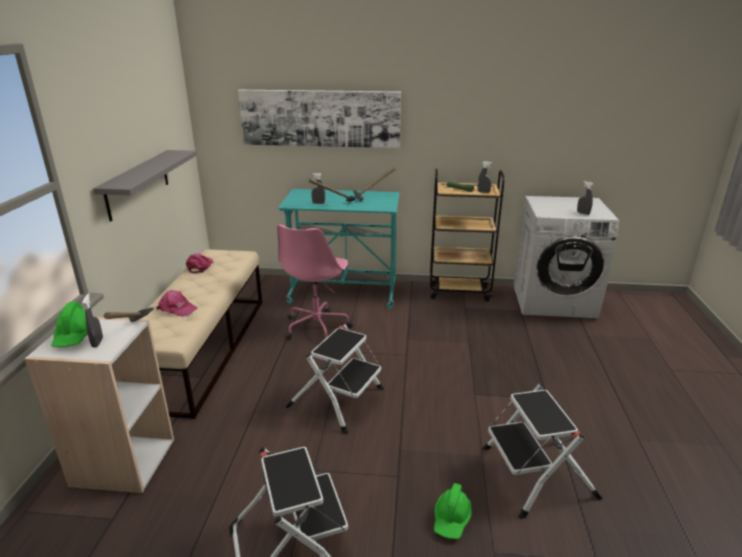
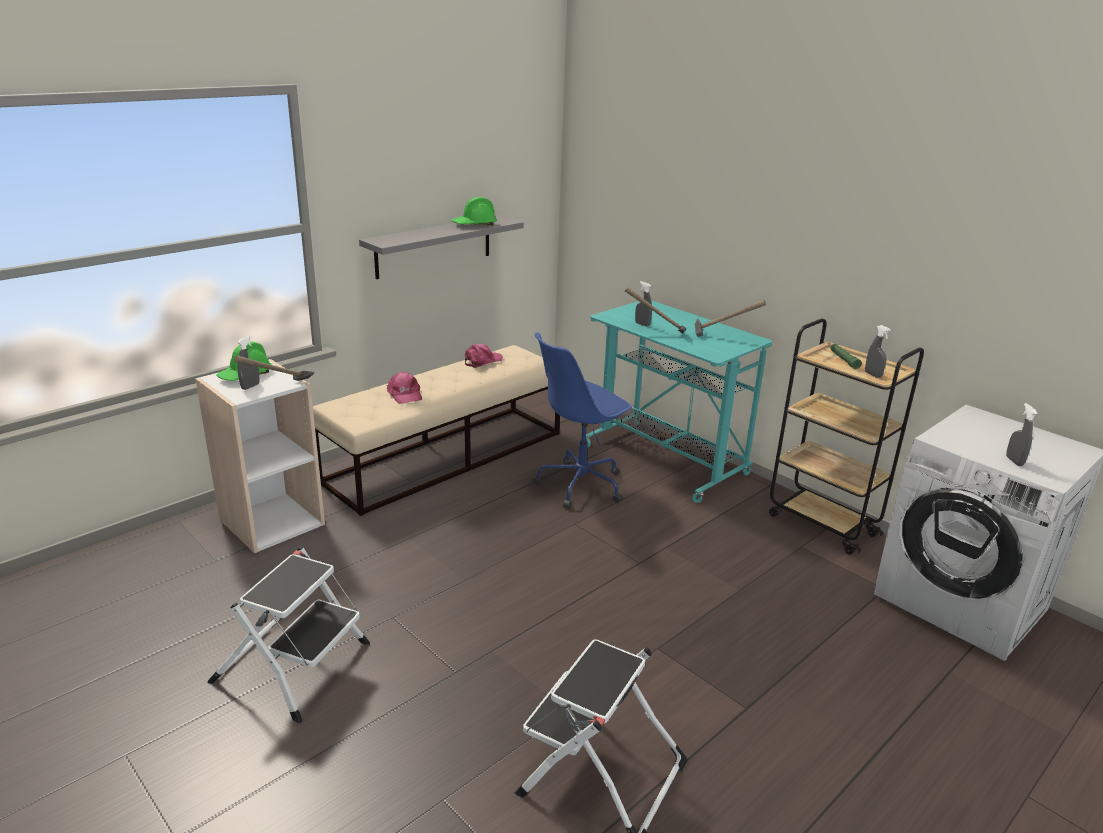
camera: 40 degrees right, 0 degrees up
(316, 328) = (578, 486): pink office chair -> blue office chair
(320, 118) = (692, 210): picture -> none
(336, 399) = (499, 567): step ladder -> none
(451, 519) = (449, 743): green hard hat -> green hard hat (474, 224)

